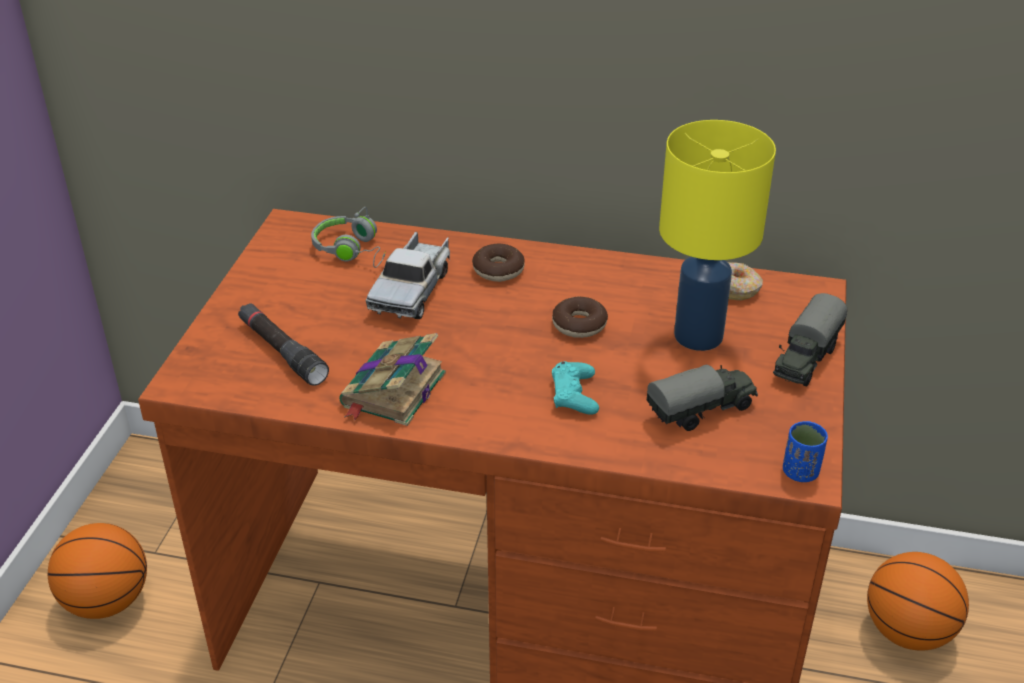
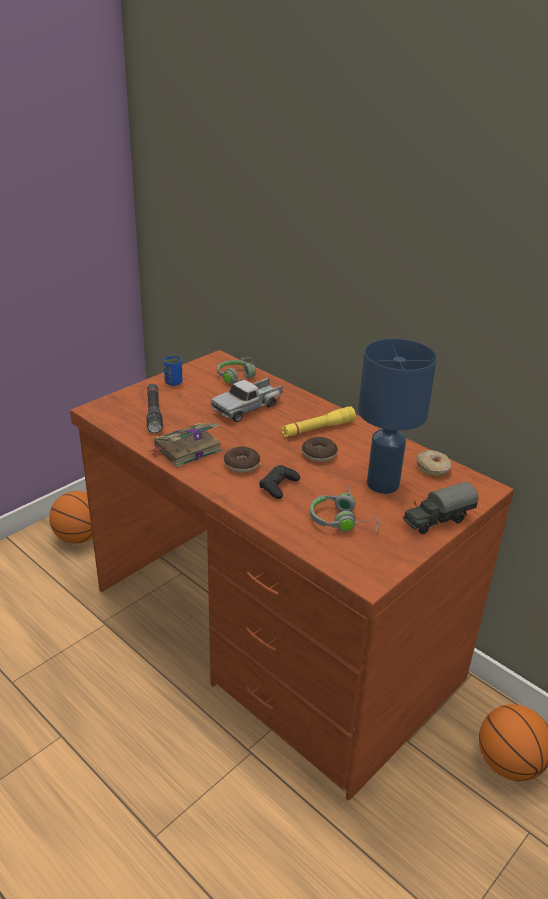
camera: 30 degrees right, 5 degrees down
(498, 270) = (303, 413): donut -> donut (241, 464)
(540, 286) = (318, 429): none -> yellow flashlight
(574, 395) = (278, 486): turquoise game controller -> black game controller
(698, 335) = (383, 484): yellow table lamp -> blue table lamp
(702, 411) = (342, 521): toy truck -> grey headphones
(800, 472) = (367, 575): blue cup -> blue cup (173, 382)

